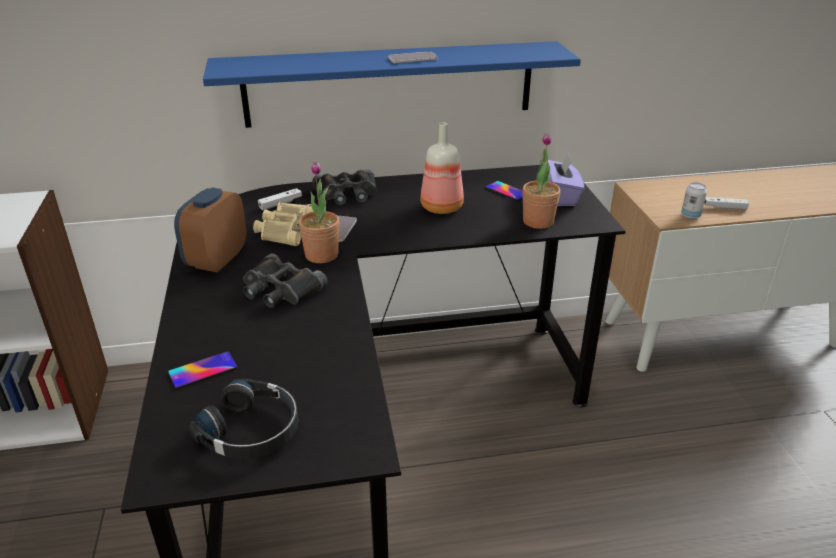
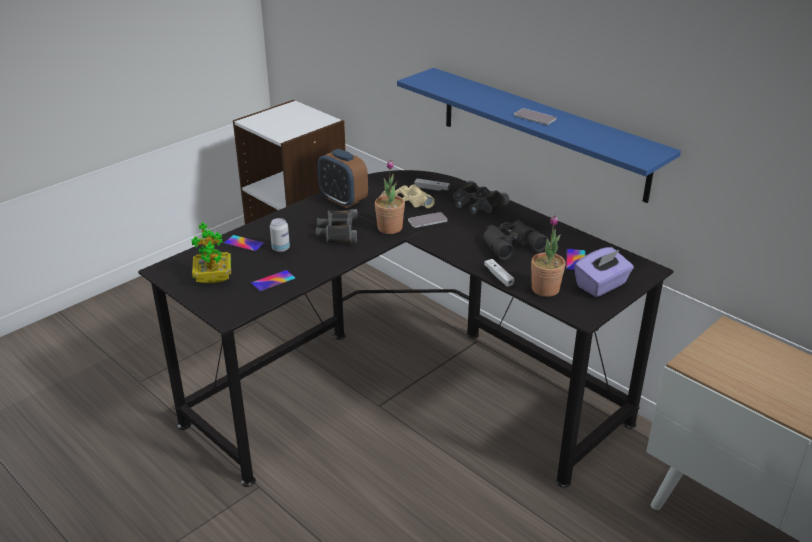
camera: 55 degrees right, 0 degrees up
(217, 260) = (343, 200): alarm clock -> alarm clock turned 120 degrees counterclockwise
(252, 430) = (213, 278): black headphones -> potted plant
(327, 378) = (273, 281): none -> phone
(440, 207) = (509, 243): bottle -> black binoculars
(690, 216) = (717, 374): can -> can (281, 248)
(724, 207) = (767, 391): white game controller -> white game controller (498, 276)

